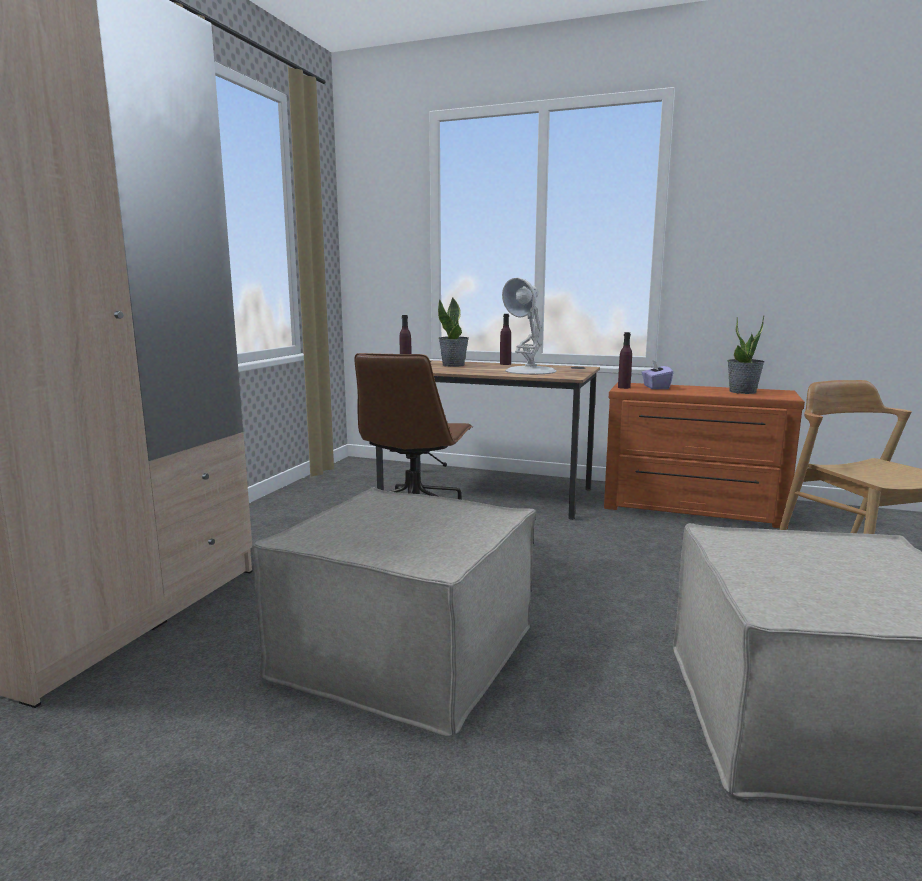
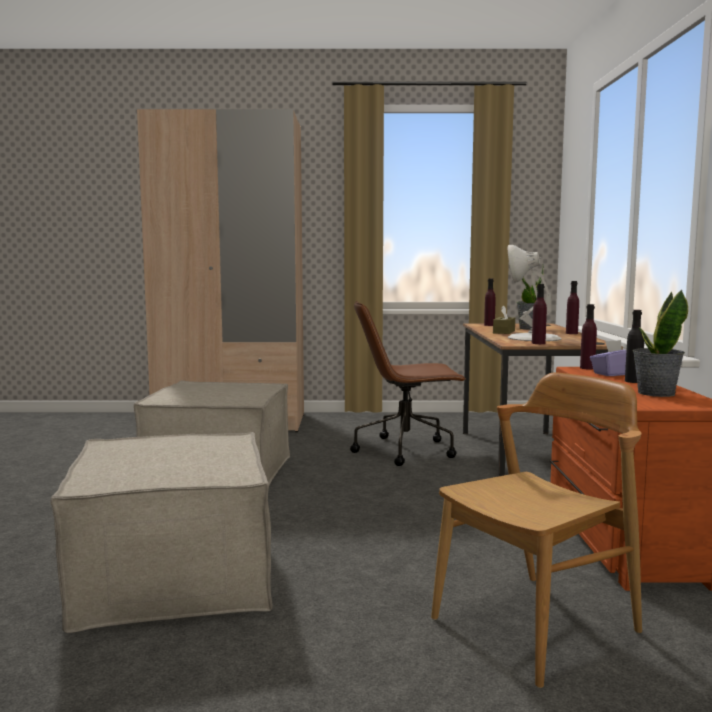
camera: 70 degrees right, 5 degrees down
(473, 370) = (504, 332): none -> brown tissue box
(571, 373) = (538, 343): none -> purple bottle
(691, 389) = (633, 381): none -> black bottle

